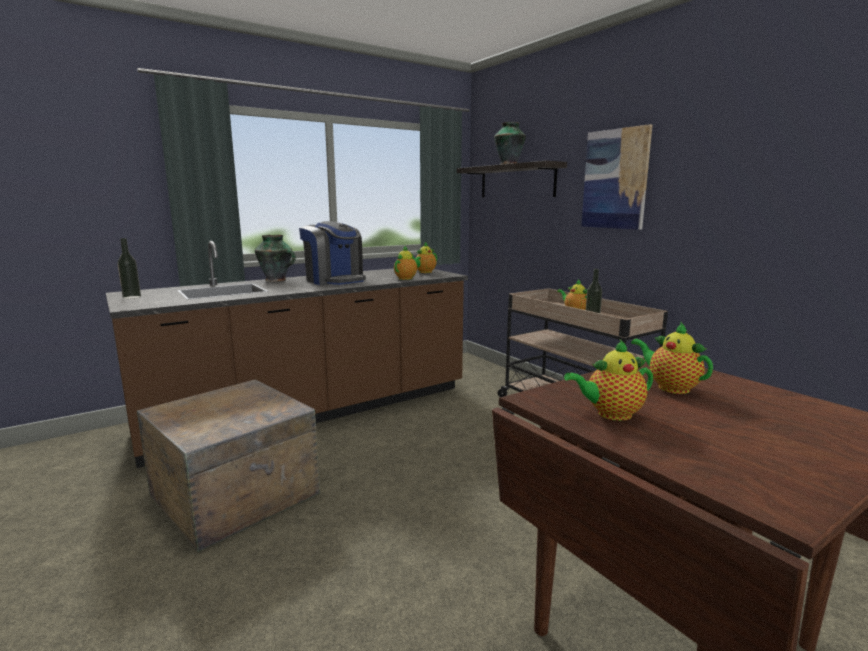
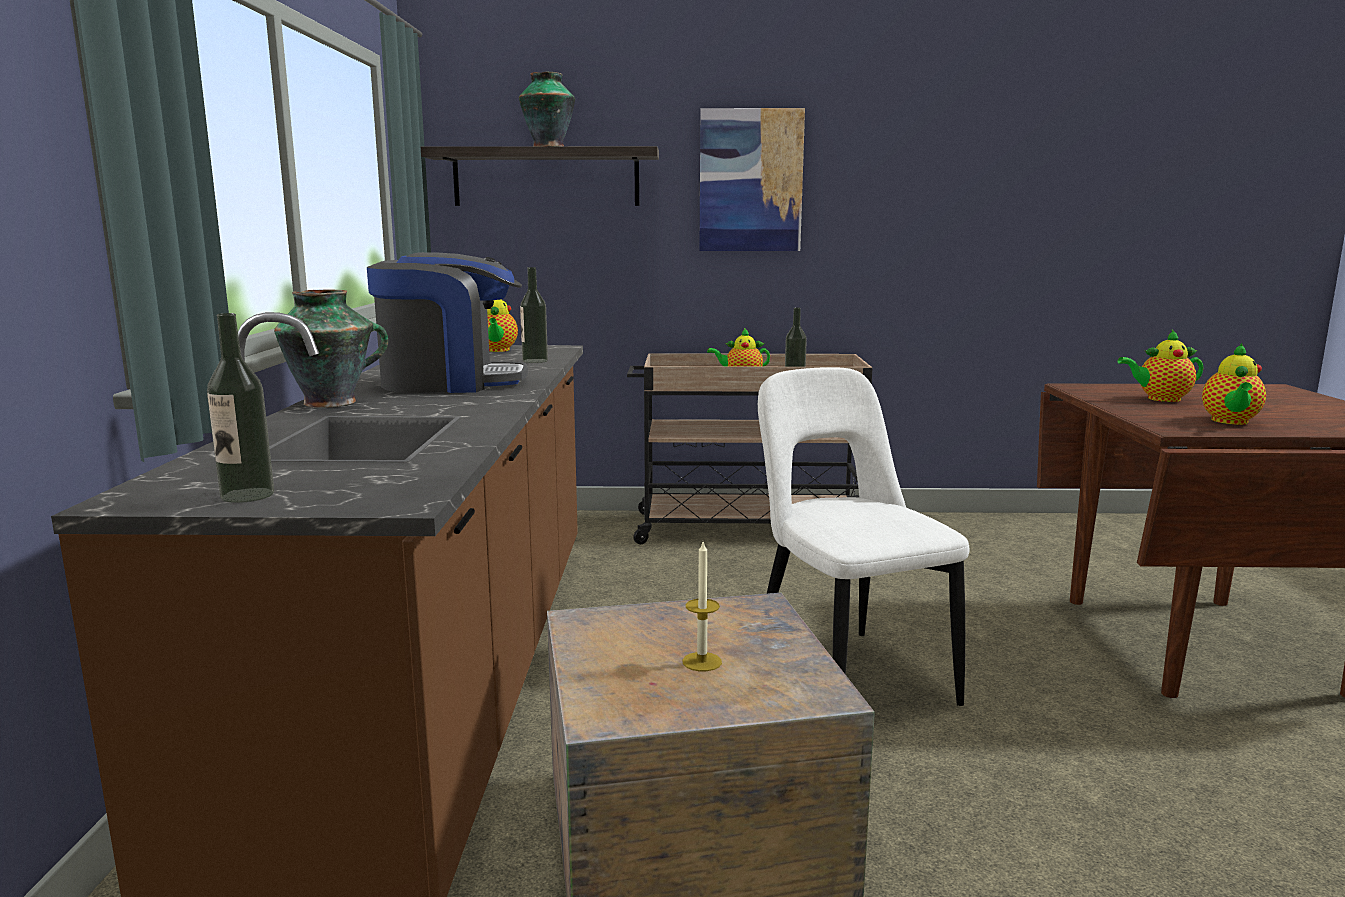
camera: 55 degrees left, 0 degrees up
(219, 412) = (702, 662): none -> candle
(406, 278) = (535, 361): teapot -> bottle
(418, 490) = (845, 674): none -> white chair

